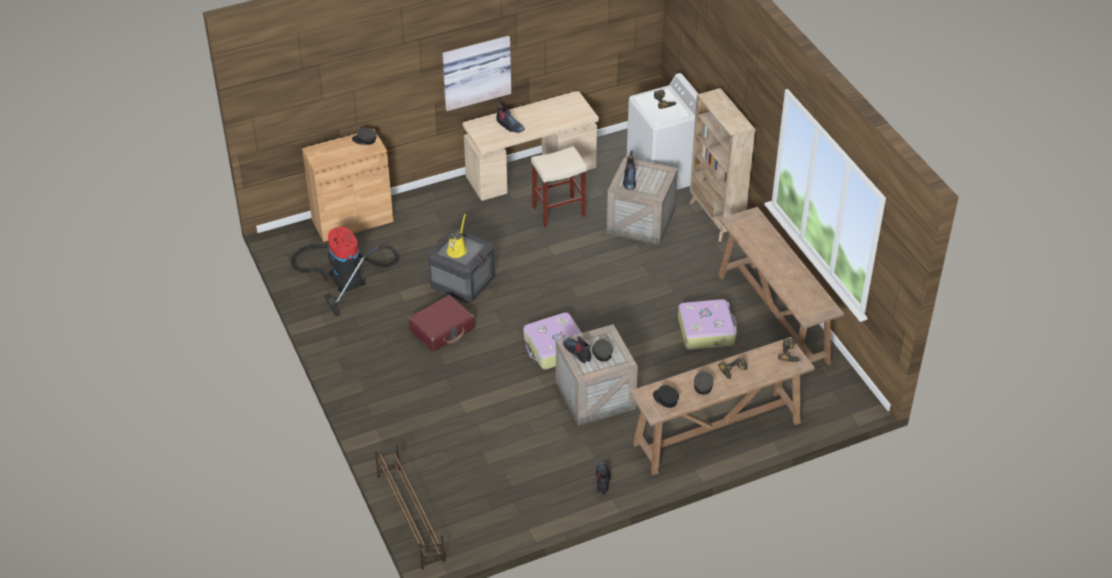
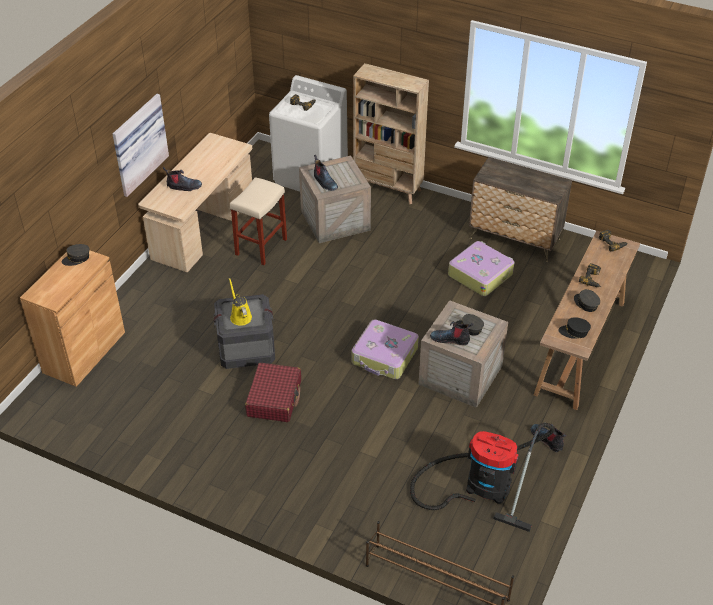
camera: 40 degrees left, 0 degrees up
(344, 276) = (131, 405): vacuum cleaner -> vacuum cleaner (483, 485)
(773, 319) = (515, 239): brown console table -> dresser

